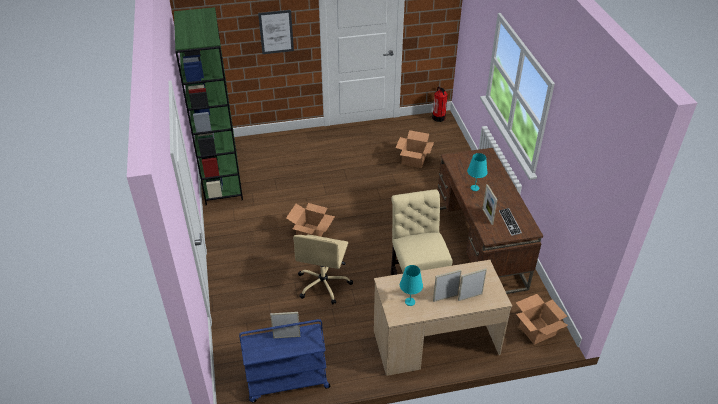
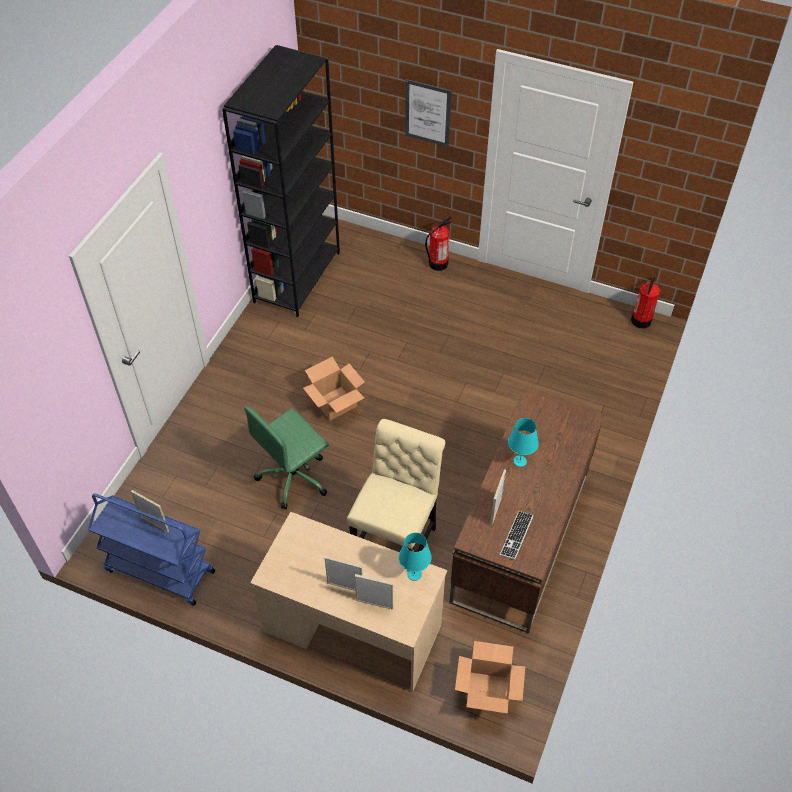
camera: 35 degrees right, 10 degrees up
(221, 179) = (297, 276): green bookcase -> black bookcase
(302, 137) = (438, 263): none -> fire extinguisher
(323, 284) = (294, 477): beige office chair -> green office chair
(409, 302) = (301, 566): turquoise table lamp -> turquoise table lamp (414, 574)
(414, 160) = (549, 368): cardboard box -> none

